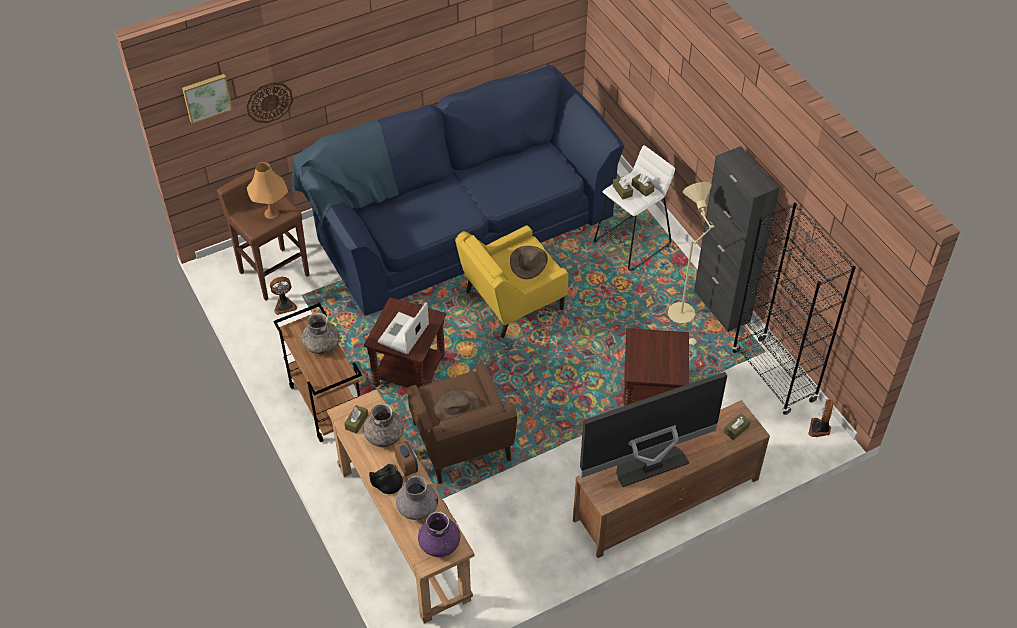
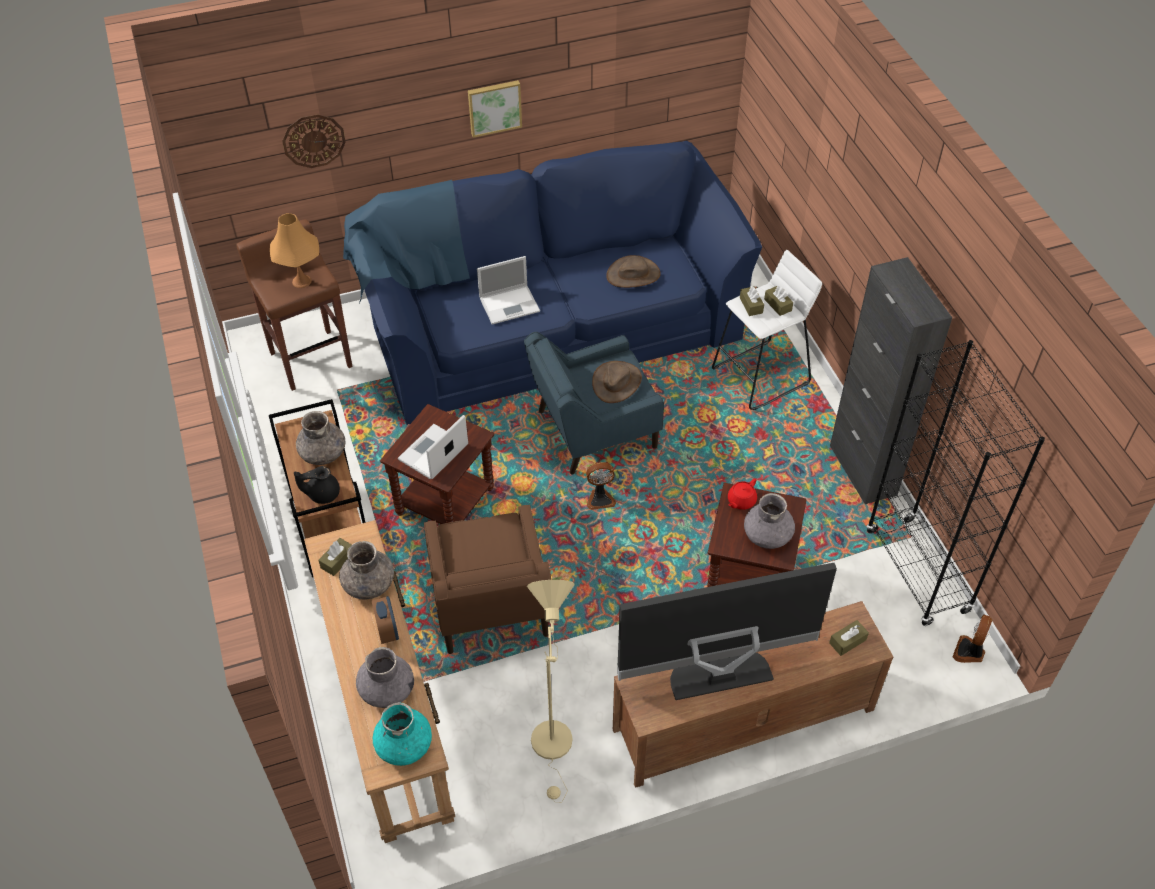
camera: 10 degrees right, 0 degrees up
(206, 97) = (228, 122): picture -> picture (494, 107)
(284, 305) = (313, 399): fan -> fan (600, 499)
(388, 485) = (356, 652): black teapot -> black teapot (322, 494)
(435, 211) = (510, 304): none -> laptop
(439, 543) = (404, 745): purple vase -> turquoise vase
(457, 407) = (483, 558): brown hat -> brown hat (633, 274)
(511, 301) = (593, 430): yellow armchair -> blue armchair
(641, 340) = (741, 501): none -> red teapot
(665, 362) = (767, 535): none -> grey vase
(684, 318) = (810, 479): beige floor lamp -> beige floor lamp (553, 748)

